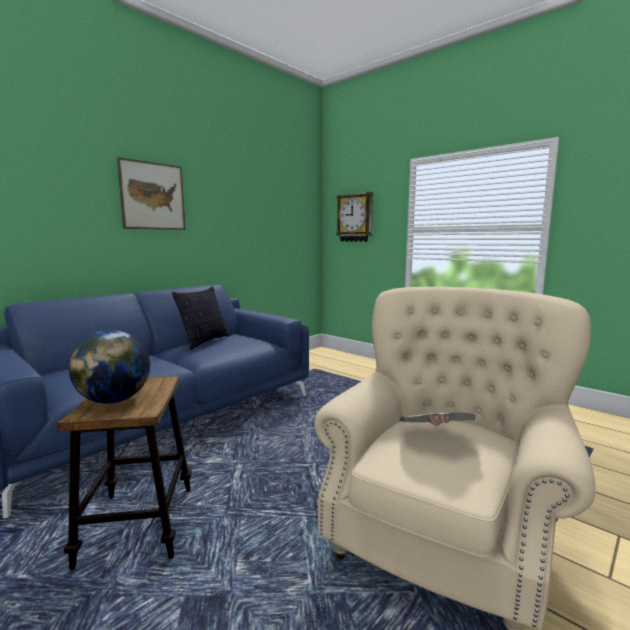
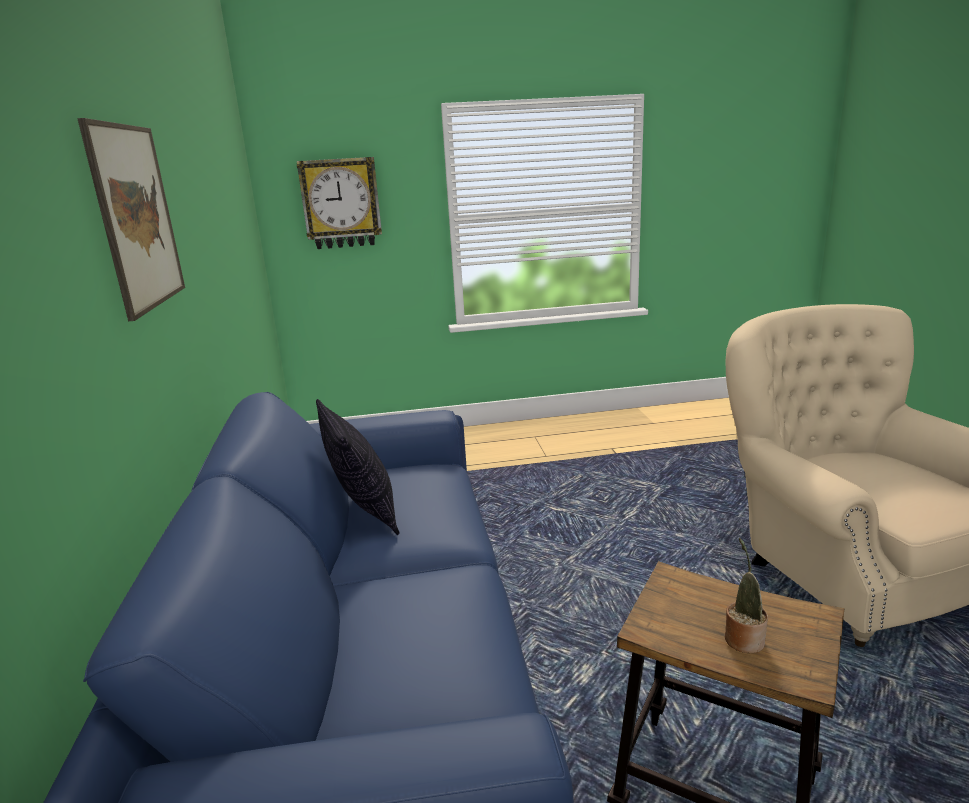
camera: 50 degrees left, 10 degrees up
(114, 400) = (743, 638): globe -> potted plant
(434, 438) = (876, 478): newspaper -> none

